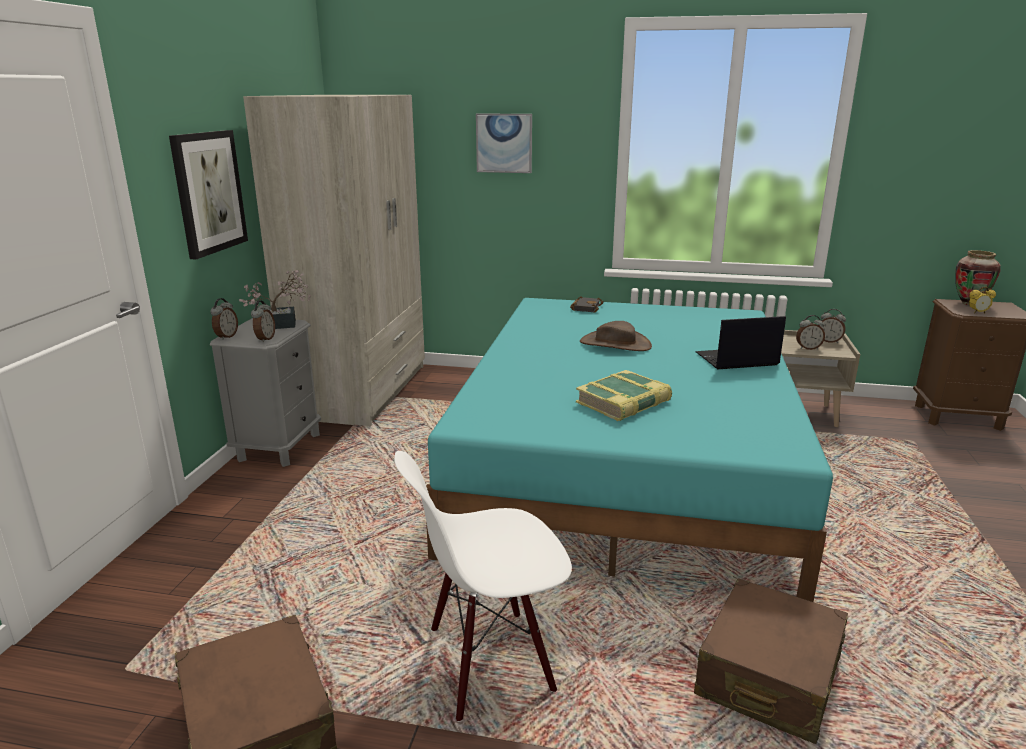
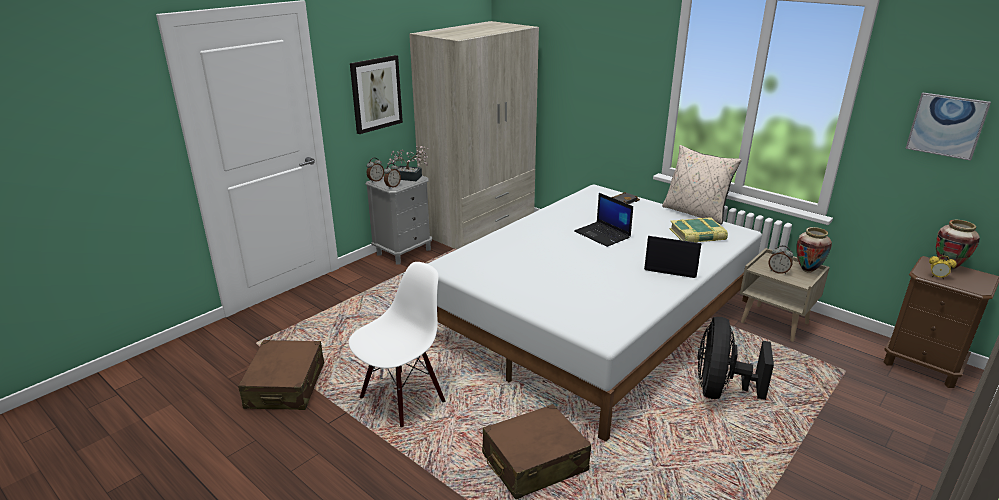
camera: 30 degrees right, 5 degrees up
(489, 661) = (402, 398): white chair -> white chair turned 120 degrees clockwise
(504, 143) = (596, 68): picture -> picture (946, 125)
(615, 344) = (603, 234): brown hat -> laptop
(624, 403) = (549, 277): book -> book (697, 235)
(625, 462) = (594, 319): turquoise bed -> white bed
(676, 305) = (695, 213): none -> beige pillow
(829, 341) = (807, 270): alarm clock -> vase
(842, 498) = (721, 390): none -> black fan

